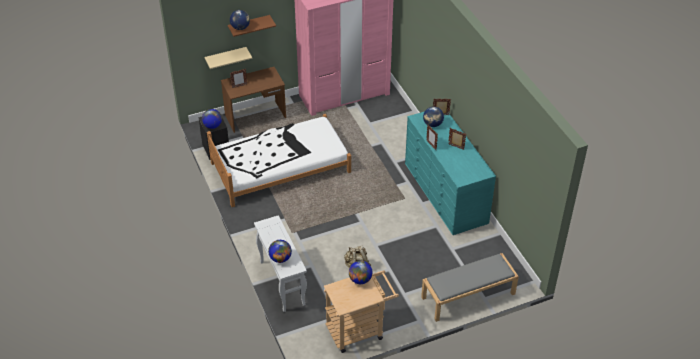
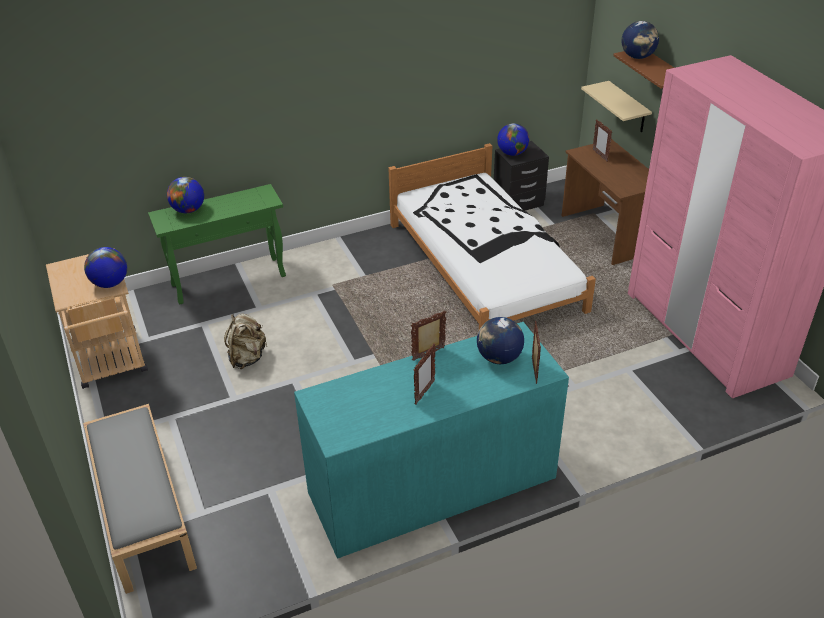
camera: 90 degrees right, 5 degrees down
(281, 282) = (229, 280): white console table -> green console table

